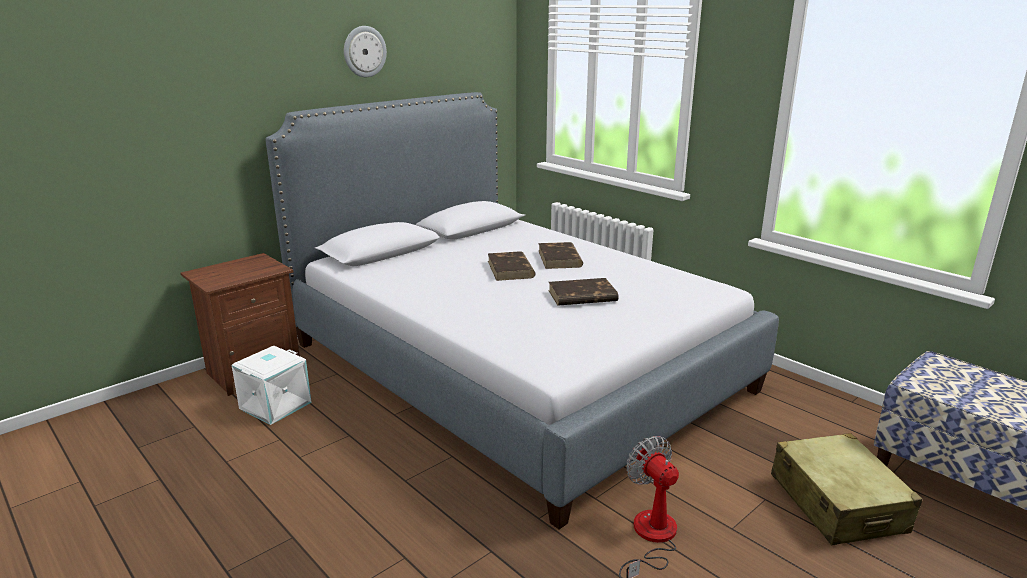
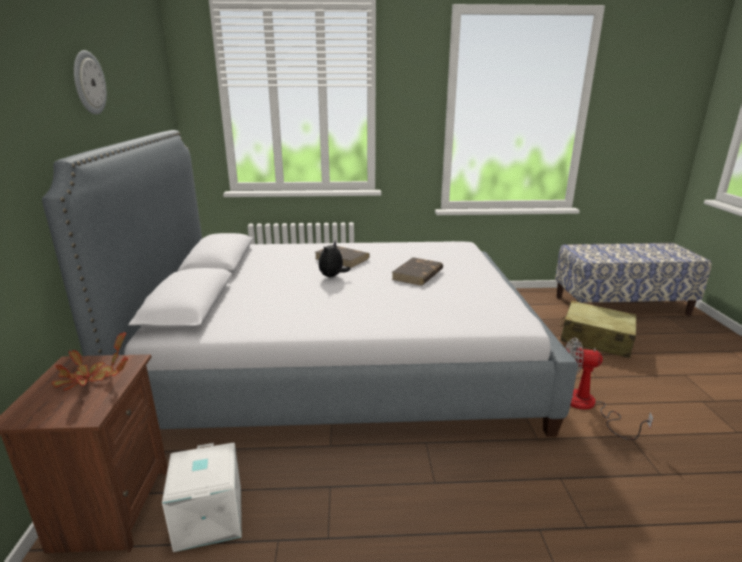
camera: 50 degrees left, 0 degrees up
(247, 269) = (90, 380): none -> potted plant
(510, 269) = (332, 276): brown book -> plush toy

